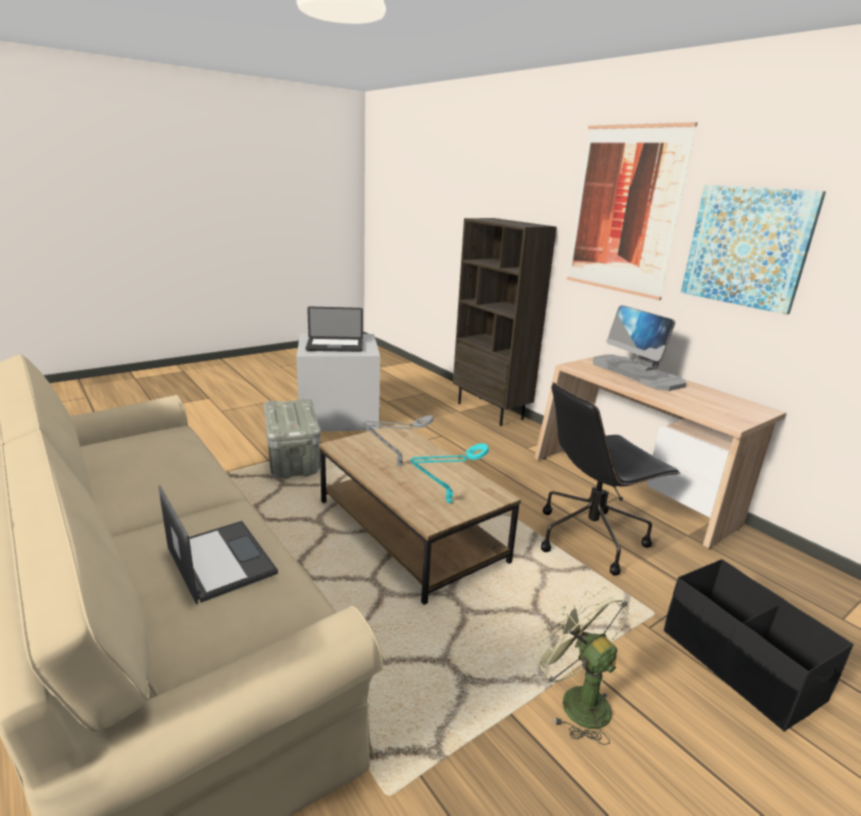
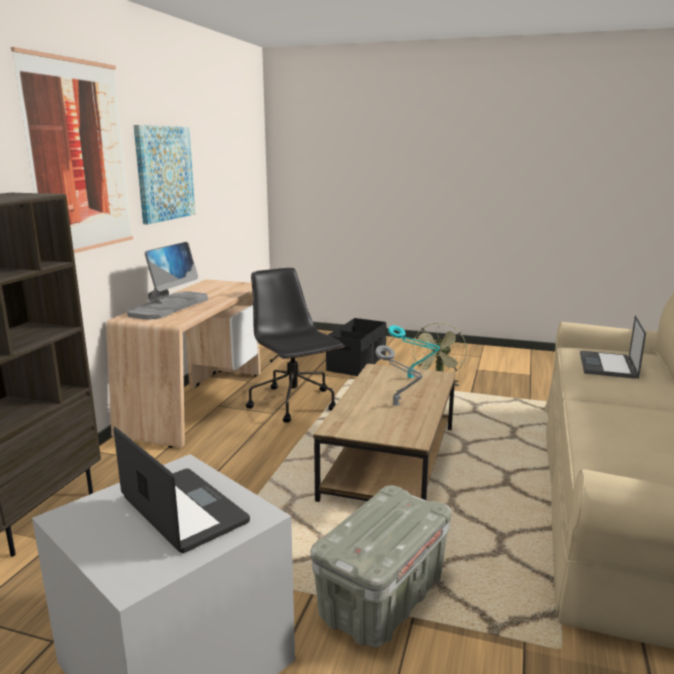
camera: 125 degrees left, 5 degrees down
(591, 537) = (294, 404): black office chair -> black office chair turned 150 degrees counterclockwise

